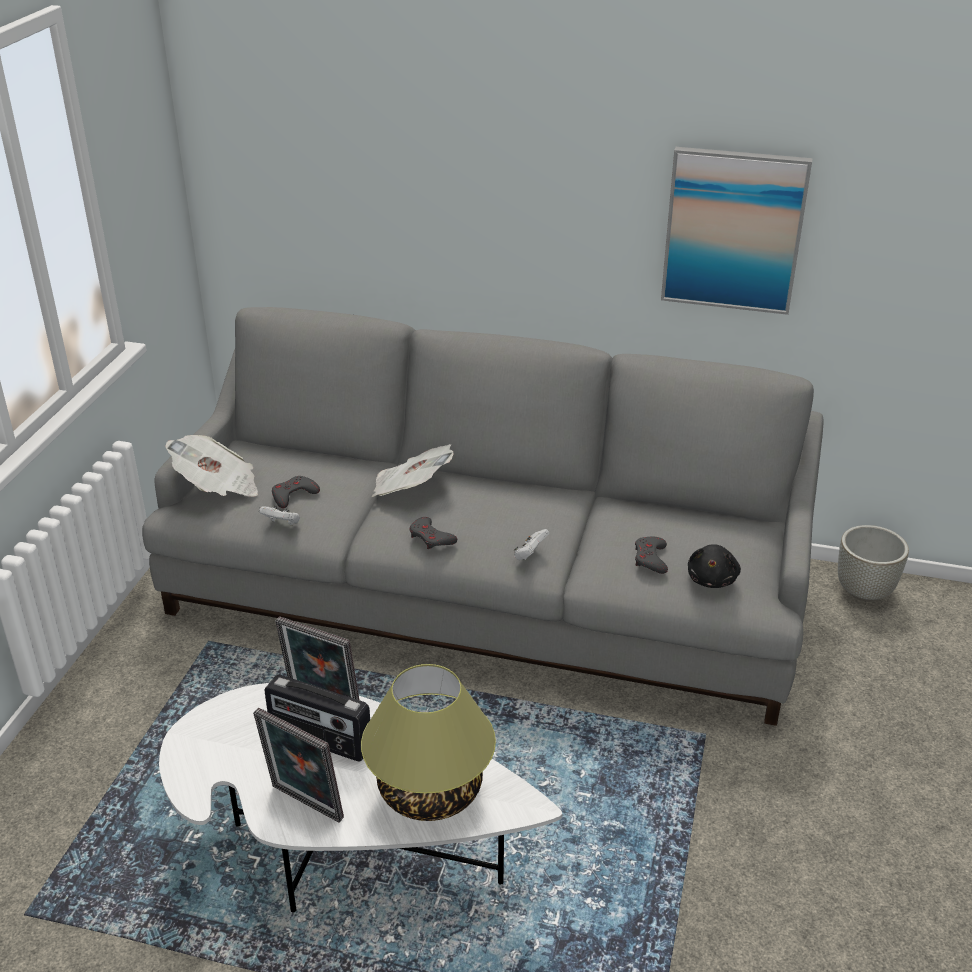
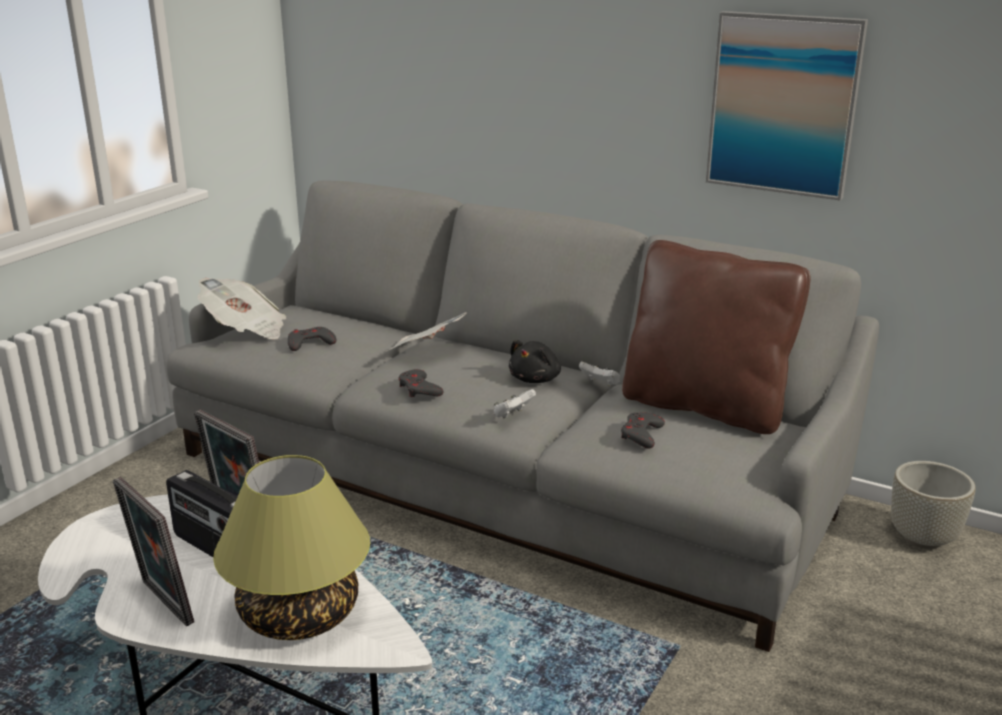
camera: 15 degrees right, 10 degrees down
(282, 524) = (285, 363): white game controller -> white game controller (600, 384)
(689, 516) = (705, 406): none -> brown pillow
(712, 579) = (703, 461): black plush toy -> black plush toy (536, 379)

